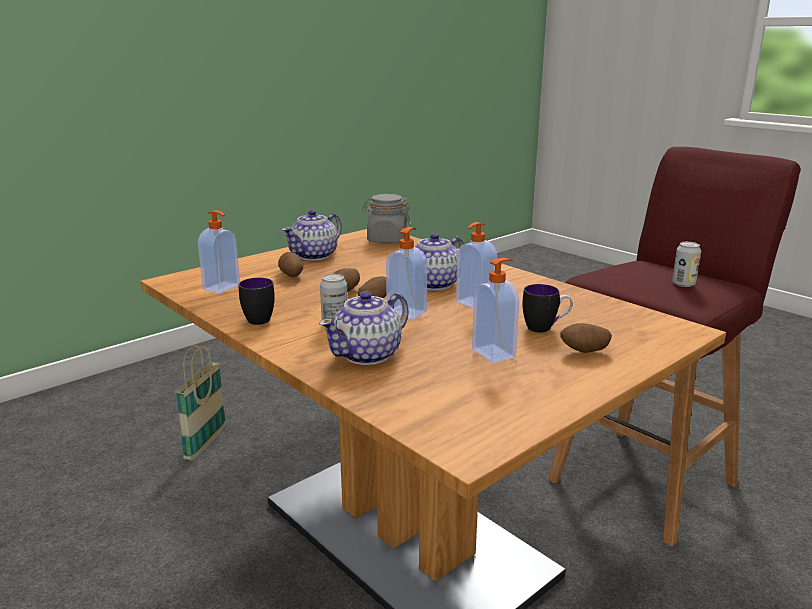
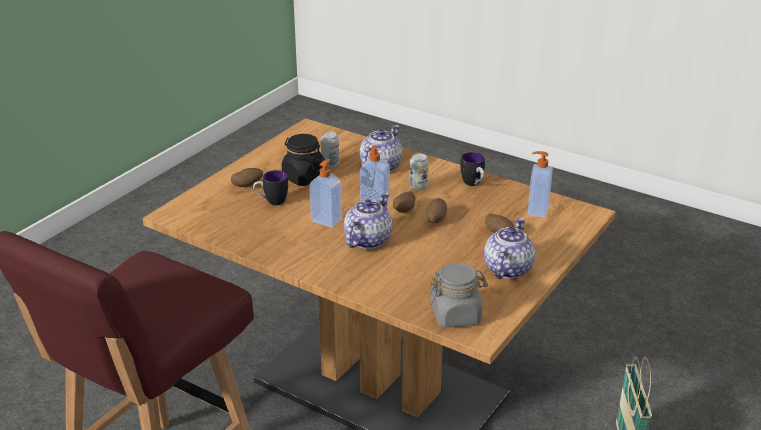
camera: 165 degrees right, 10 degrees up
(494, 353) = (304, 177): soap dispenser -> black jar
(683, 284) = (139, 281): can -> can (330, 164)

